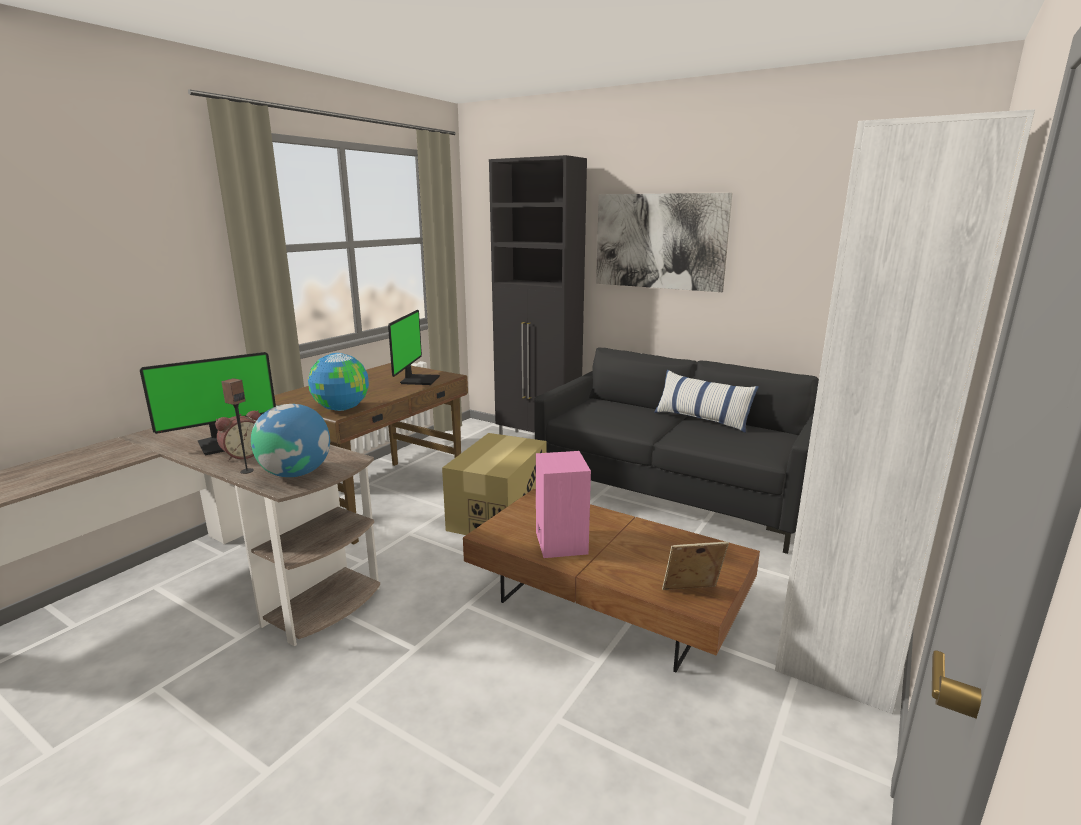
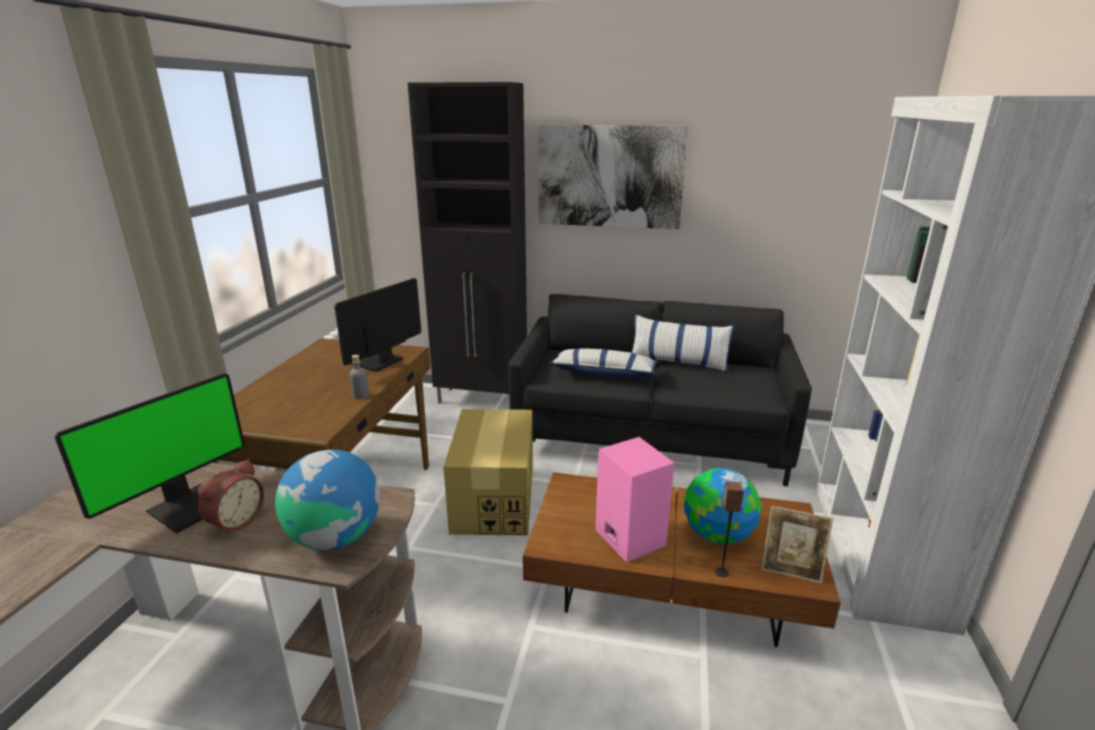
camera: 20 degrees left, 5 degrees up
(246, 471) = (262, 548): speaker -> speaker (721, 572)
(341, 409) = (318, 422): globe -> globe (717, 535)
(386, 397) = (361, 395): none -> grey bottle
(418, 380) = (377, 362): monitor -> monitor turned 135 degrees counterclockwise
(621, 419) = (603, 374): none -> pillow
(691, 593) = (791, 569): picture frame -> picture frame turned 135 degrees counterclockwise

